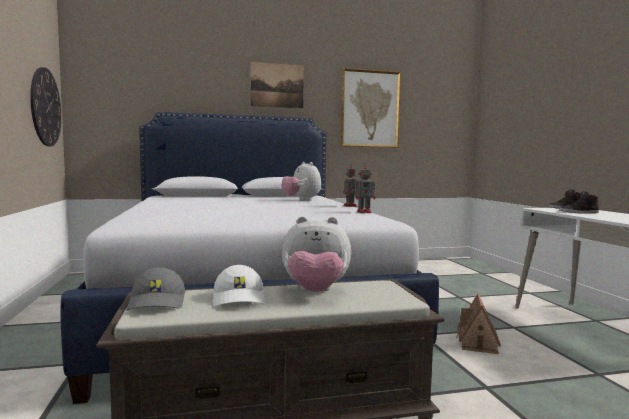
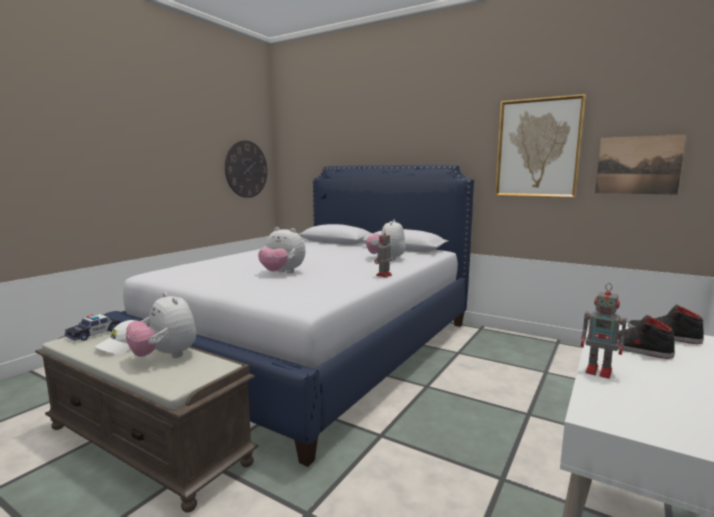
camera: 45 degrees right, 5 degrees up
(158, 302) = (94, 334): grey cap -> toy car
(267, 212) = (282, 273): none -> plush toy
(277, 85) = (427, 131): picture -> picture (638, 165)
(365, 212) = (348, 288): toy robot -> toy robot (600, 371)
(478, 341) = (415, 470): toy house -> none

